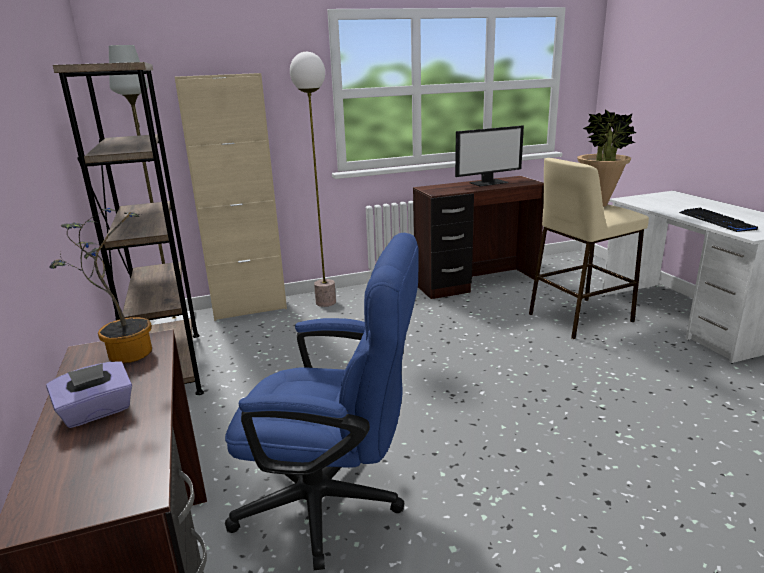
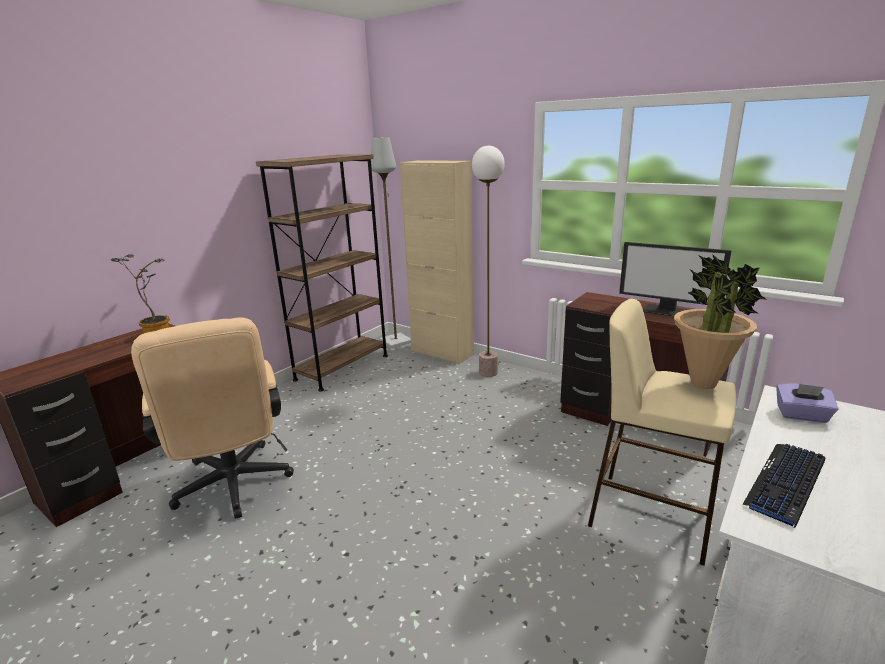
camera: 55 degrees right, 0 degrees up
(97, 412) = (91, 352): purple tissue box -> purple tissue box (802, 415)
(333, 504) = (234, 488): blue office chair -> beige office chair

